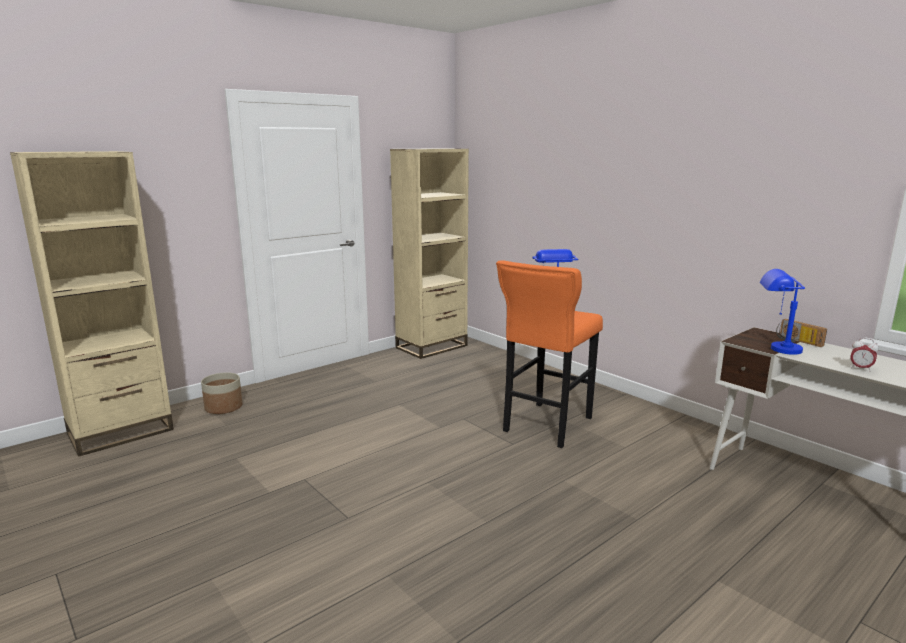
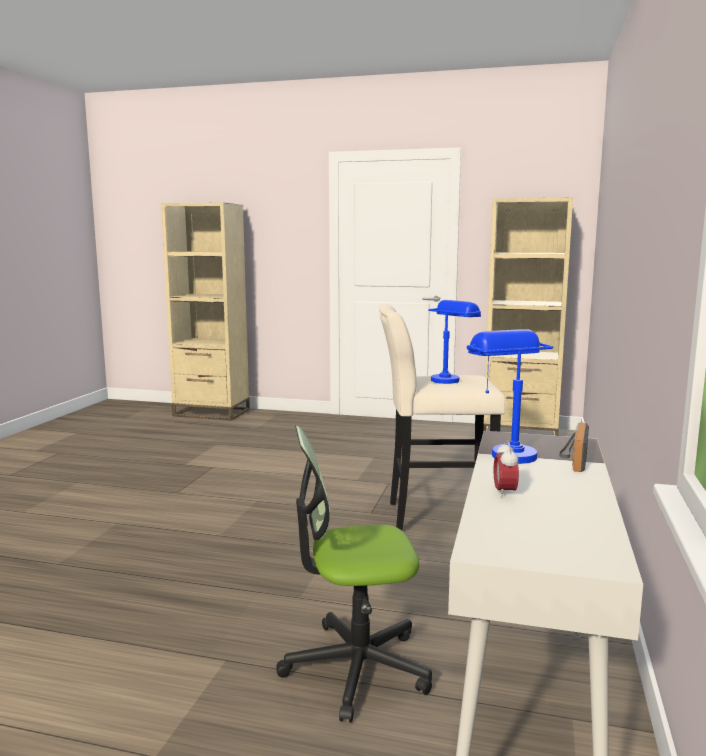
camera: 55 degrees right, 5 degrees down
(224, 407) = (280, 419): planter -> none
(546, 426) = (433, 517): orange stool -> beige stool
(749, 529) = (356, 667): none -> office chair

